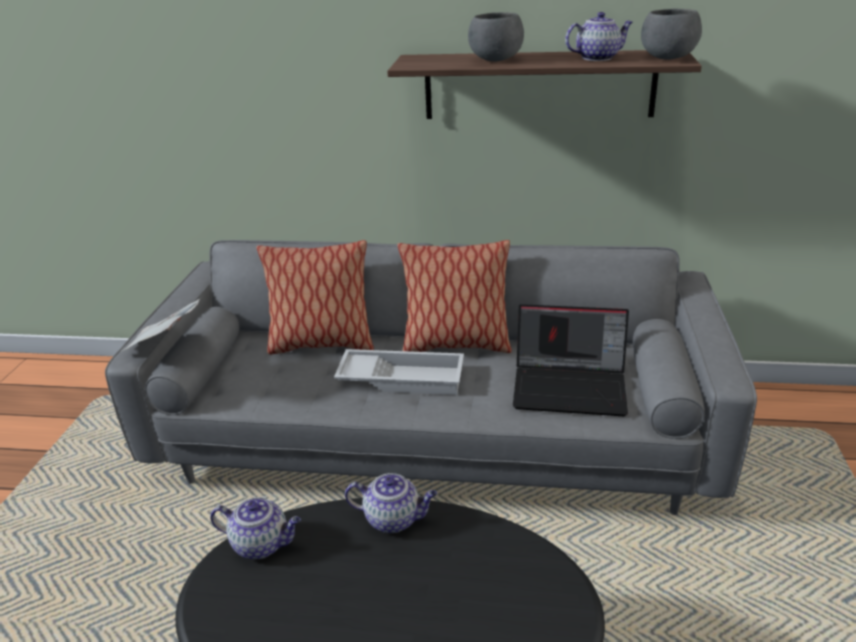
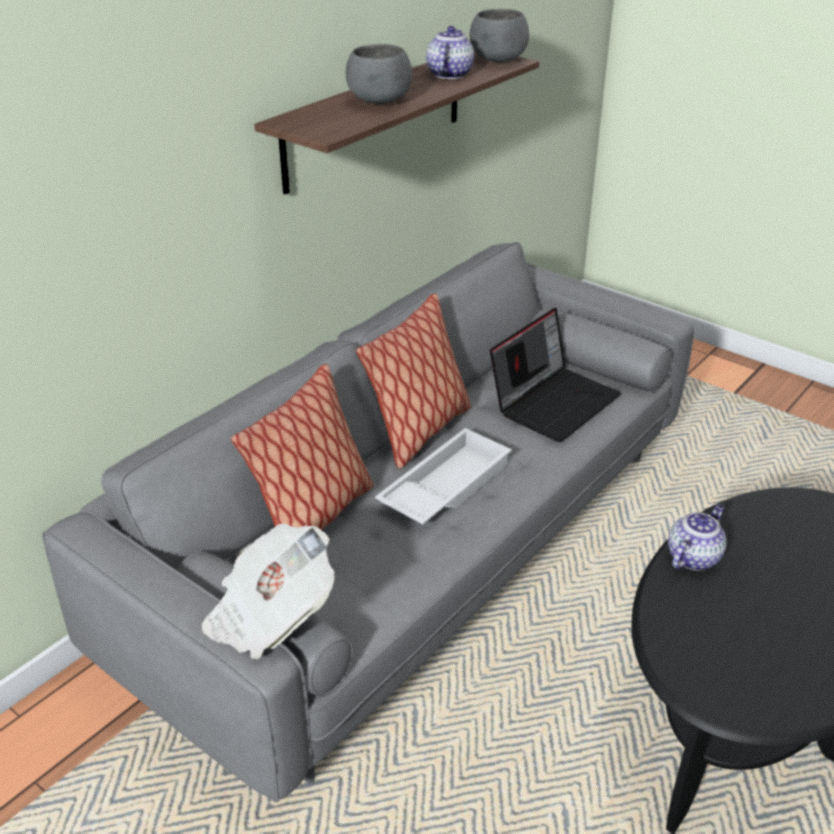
camera: 60 degrees left, 5 degrees up
(262, 544) = (677, 650): teapot -> none

